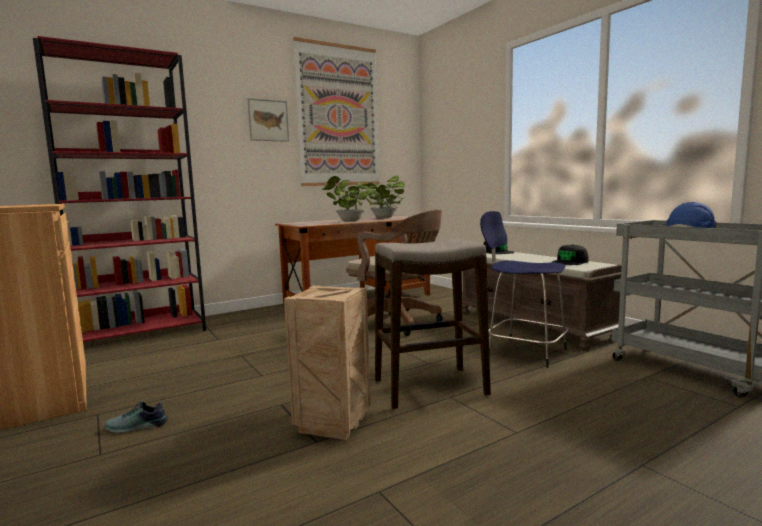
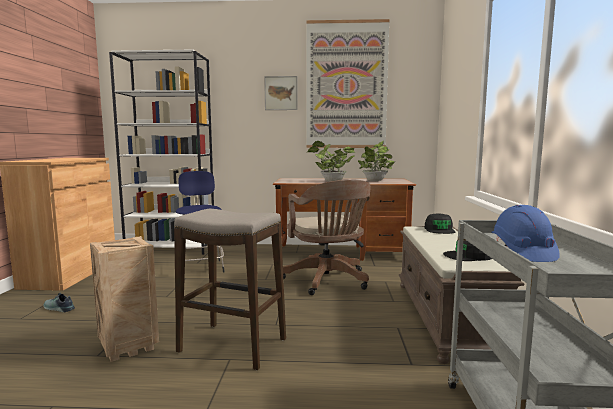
camera: 35 degrees right, 0 degrees up
(142, 333) = (172, 248): red bookcase -> white bookcase
(524, 351) = (373, 342): blue stool -> blue stool (201, 267)

